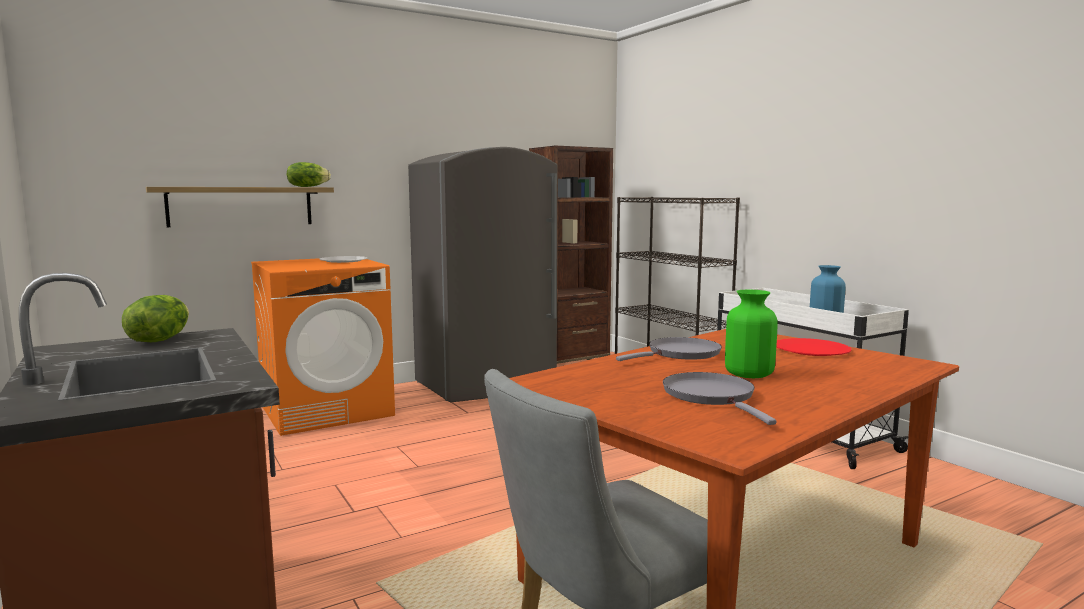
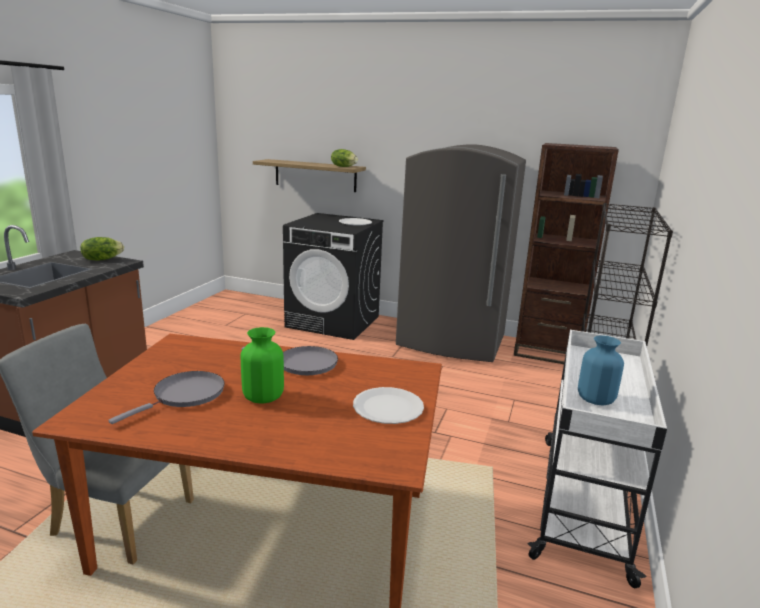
camera: 50 degrees right, 10 degrees up
(327, 410) = (333, 322): orange washing machine -> black washing machine
(811, 350) = (388, 407): red plate -> white plate

